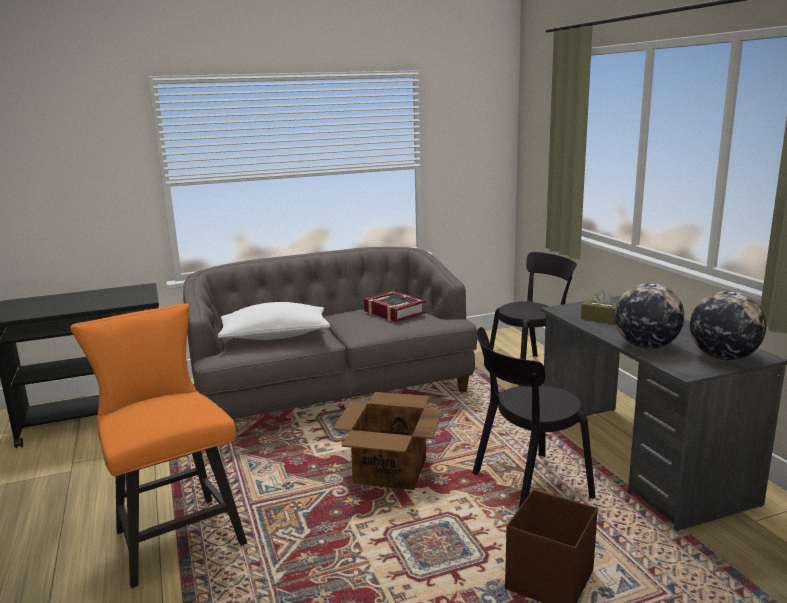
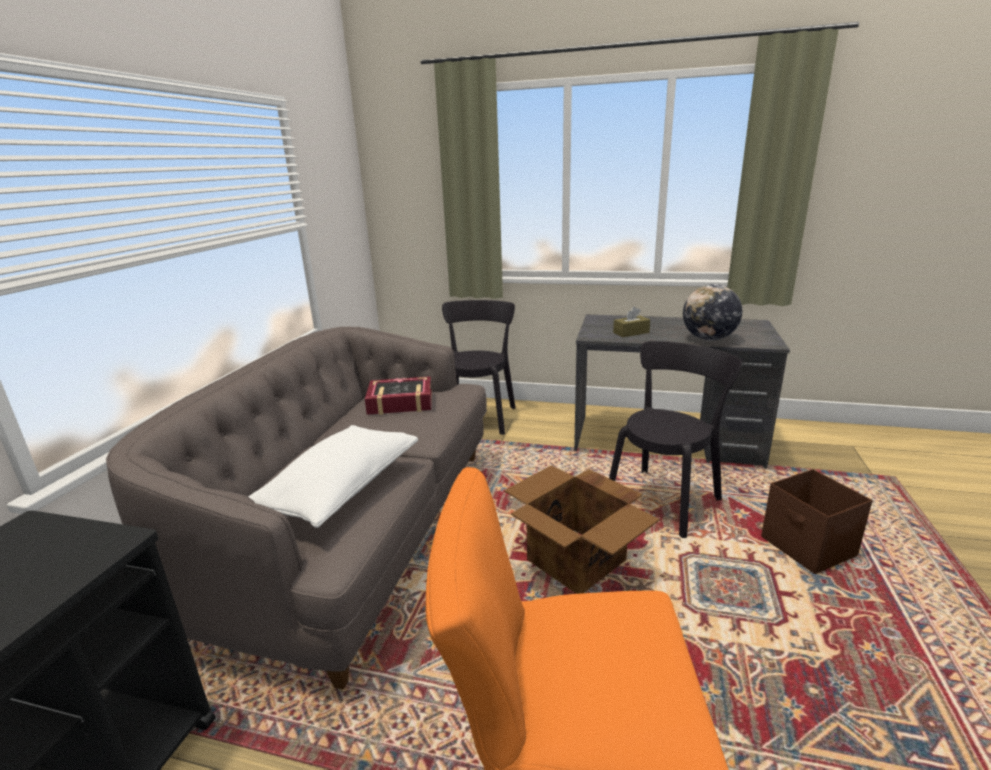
camera: 55 degrees left, 5 degrees up
(526, 487) = (665, 499): black chair -> black chair turned 150 degrees counterclockwise
(723, 357) = (751, 329): globe -> none

